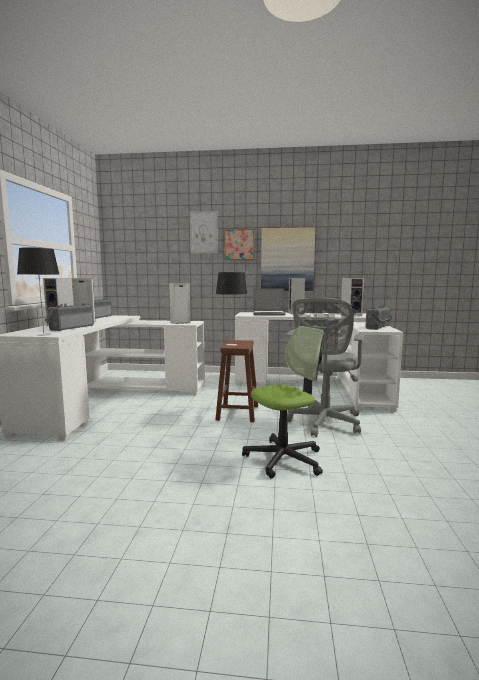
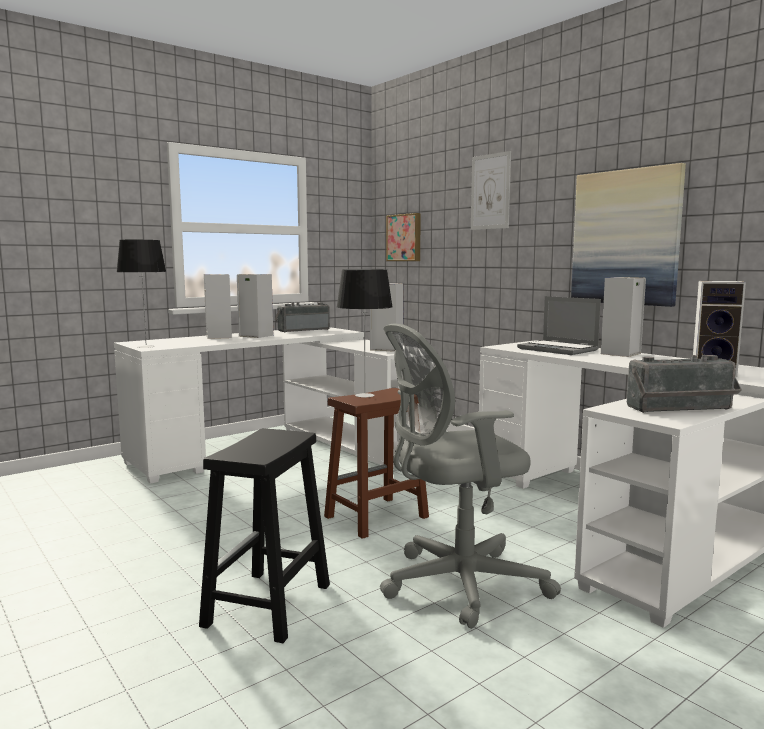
camera: 45 degrees right, 0 degrees up
(70, 328) = (207, 341): radio -> none
(239, 244) = (542, 211): picture -> picture (405, 238)
(284, 459) = (267, 606): office chair -> black stool

